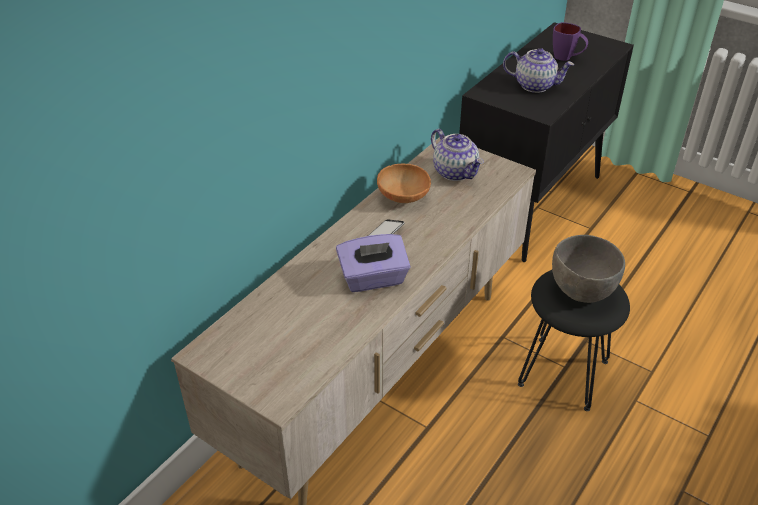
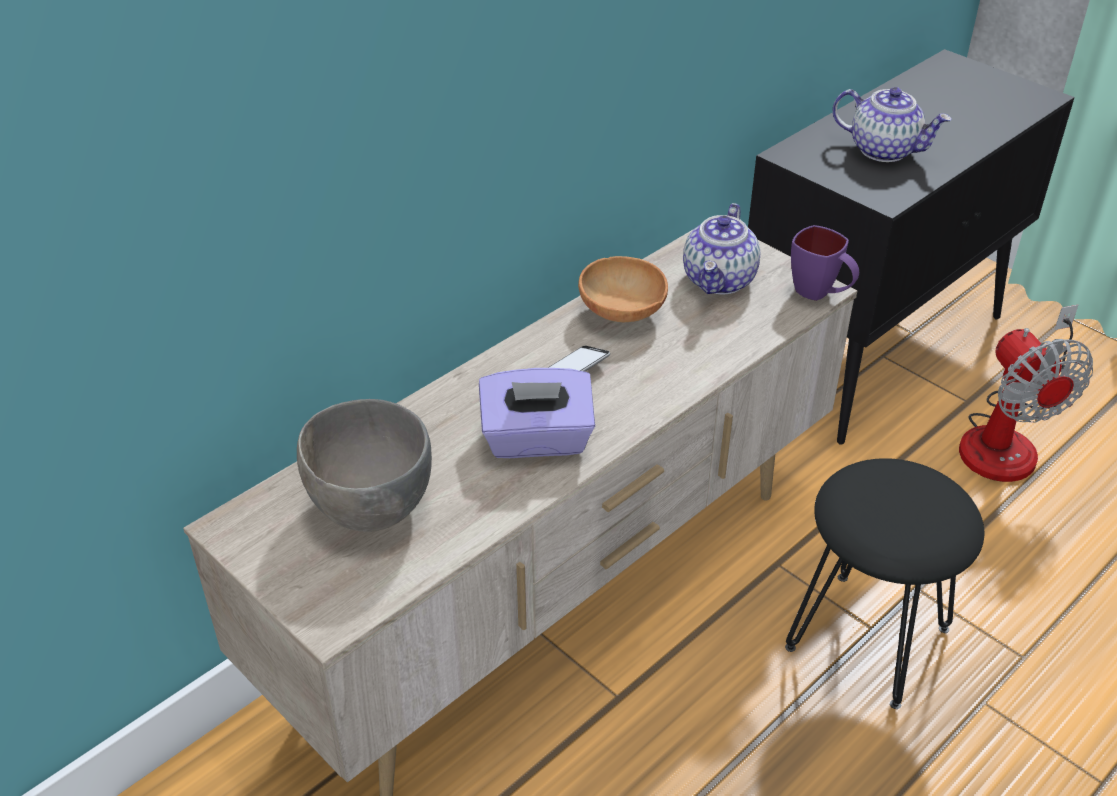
camera: 10 degrees right, 0 degrees up
(455, 172) = (720, 280): teapot -> teapot turned 45 degrees clockwise
(567, 58) = (951, 110): purple mug -> purple mug (820, 294)
(581, 290) = (901, 502): grey bowl -> grey bowl (371, 506)
(618, 247) = (1008, 439): none -> fan

